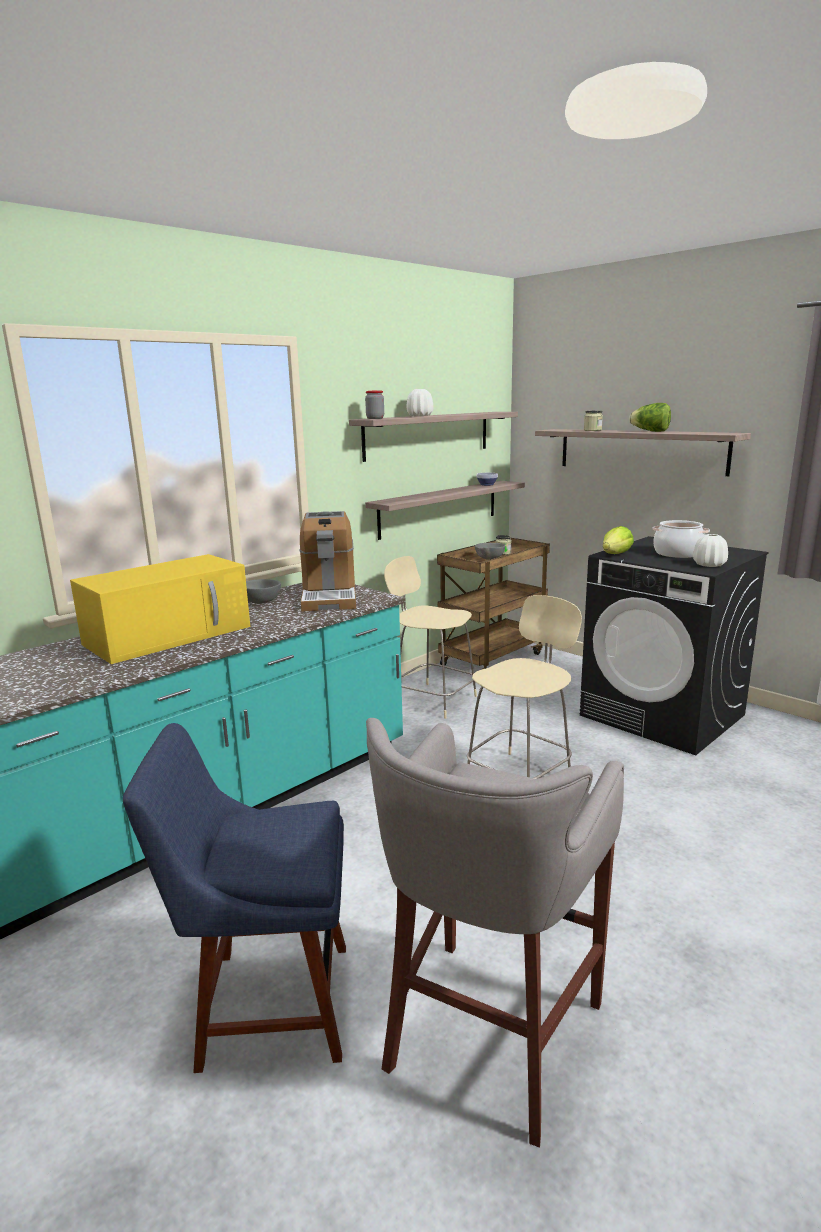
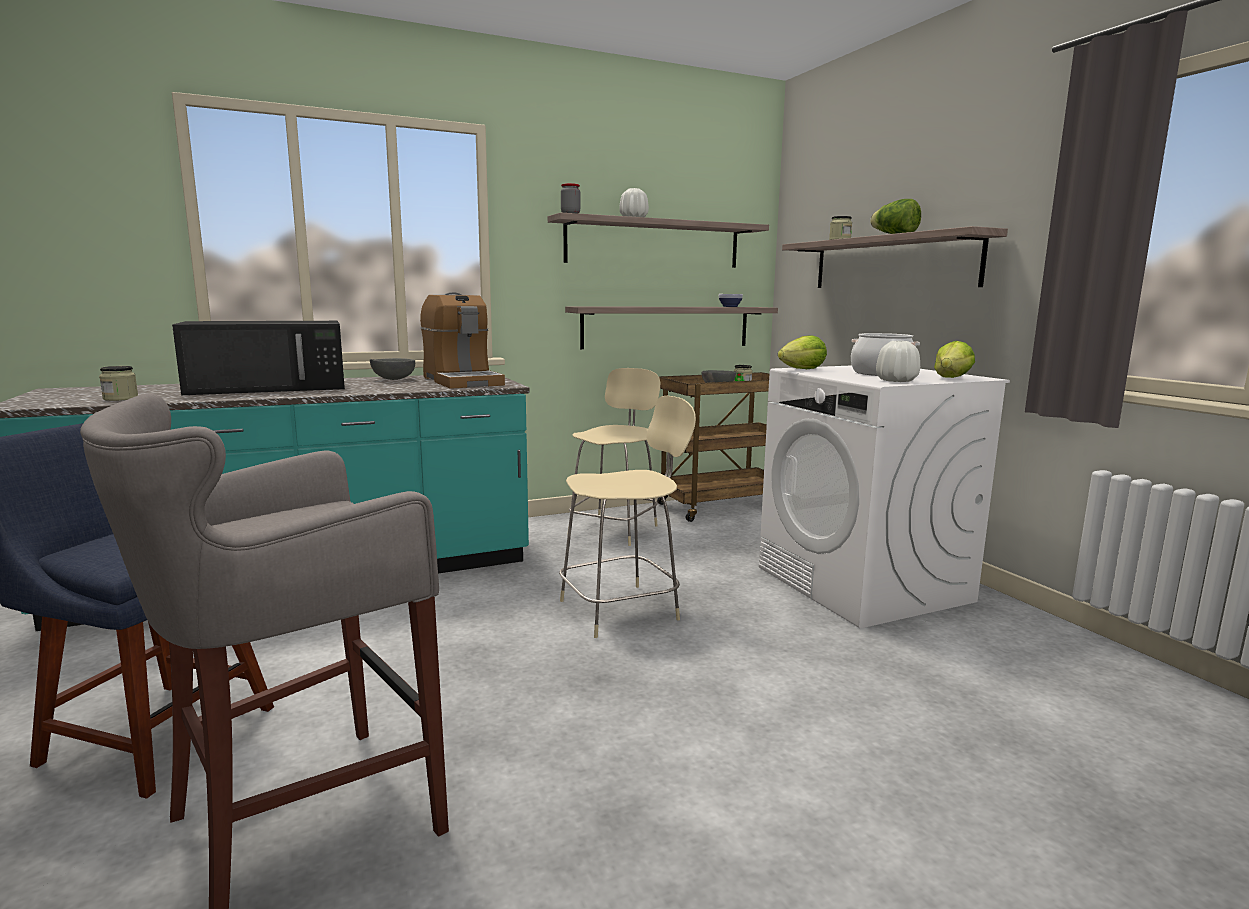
camera: 20 degrees right, 5 degrees down
(60, 681) = (120, 398): none -> jar
(170, 634) = (271, 387): yellow microwave -> black microwave
(329, 596) = (462, 381): coffee machine -> coffee machine turned 45 degrees counterclockwise
(433, 699) = (615, 529): beige chair -> beige chair turned 60 degrees clockwise
(663, 715) = (863, 584): black washing machine -> white washing machine
(733, 555) = (951, 378): none -> lettuce

